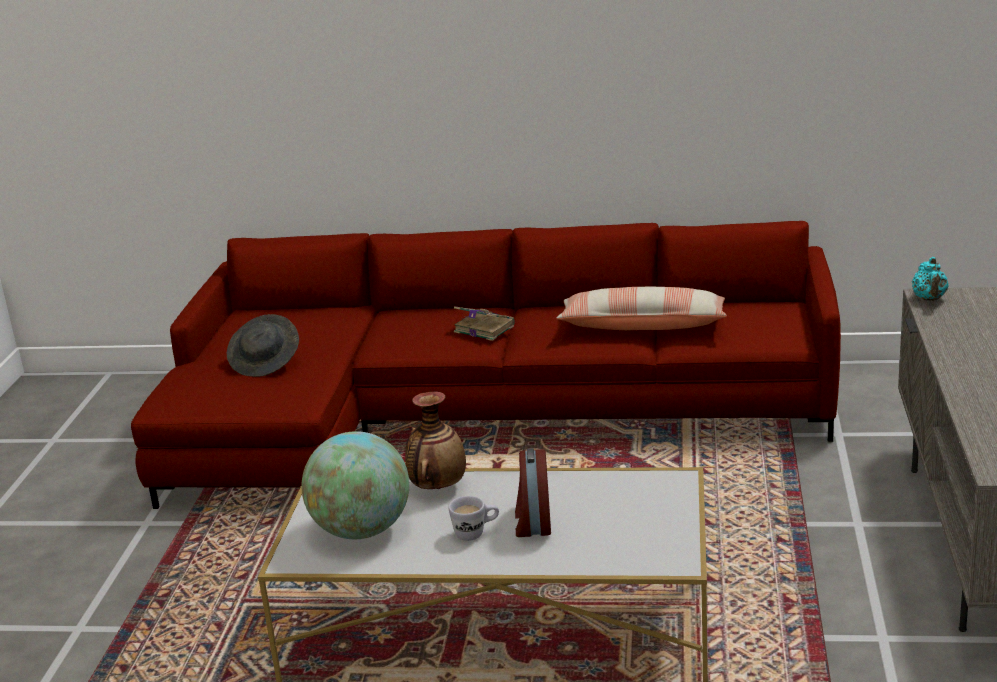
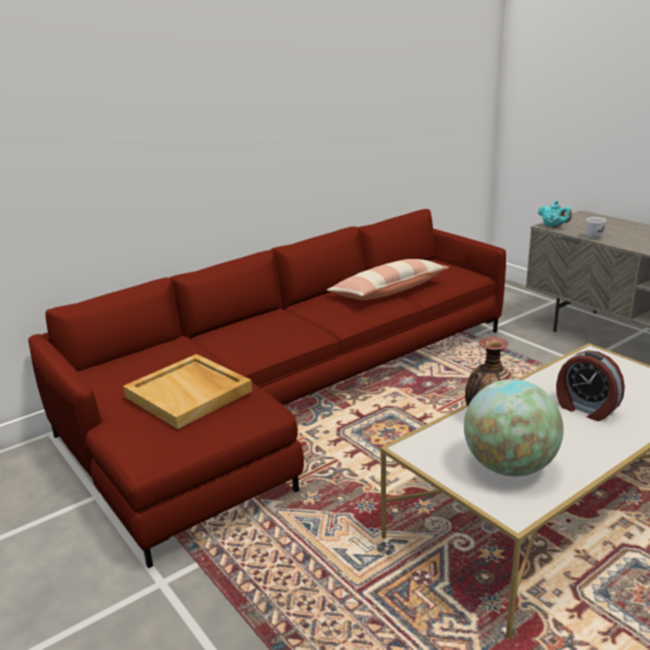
camera: 45 degrees left, 0 degrees up
(266, 362) = (190, 394): grey hat -> beige tray
(476, 533) = (574, 431): white mug -> white mug (594, 236)
(483, 328) = (298, 322): book -> none

